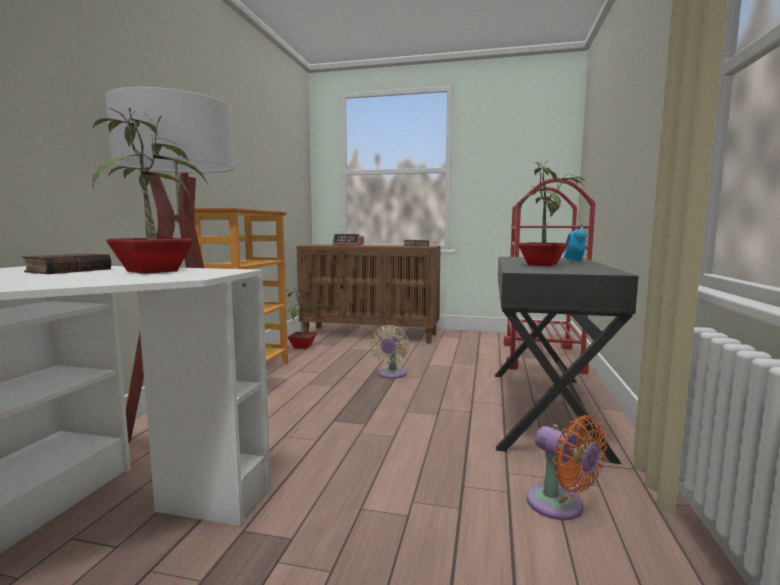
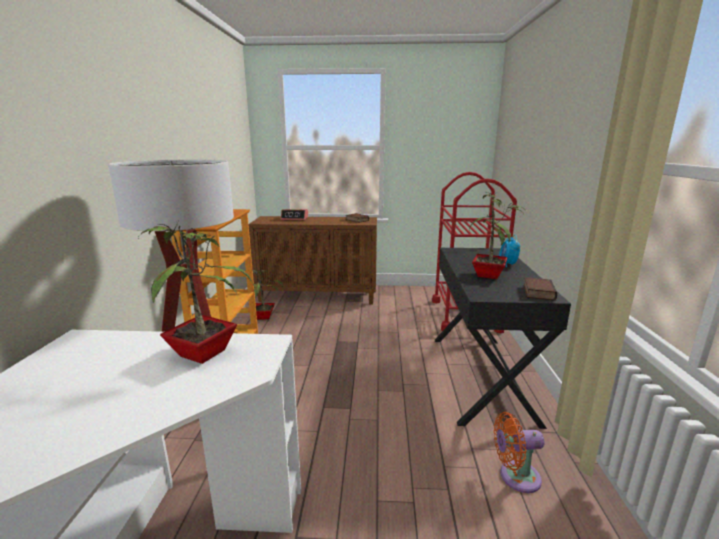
camera: 10 degrees left, 10 degrees up
(69, 270) = (120, 356): book -> book (537, 292)
(391, 375) = (352, 347): beige fan -> none
(560, 506) = (515, 476): orange fan -> orange fan turned 135 degrees clockwise

